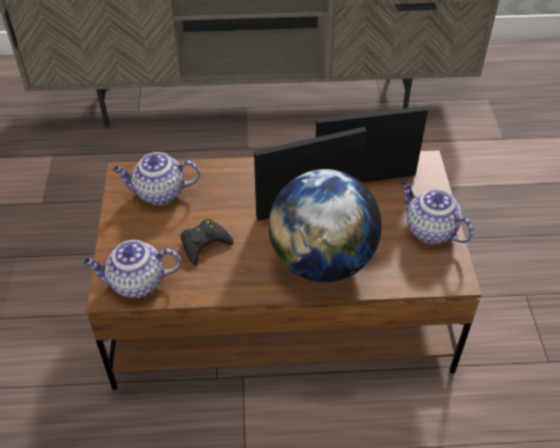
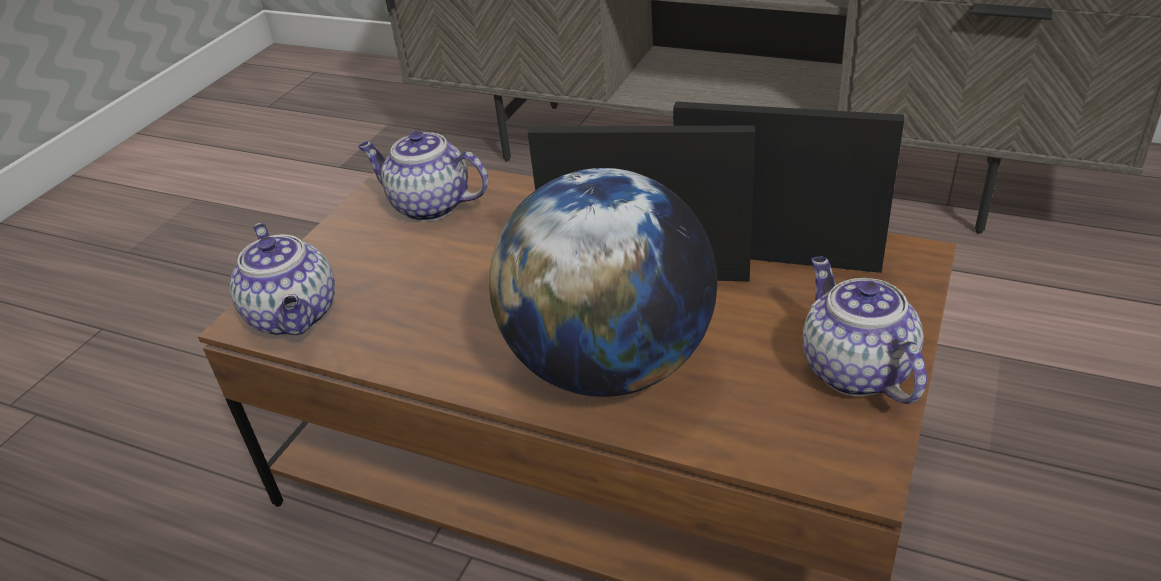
camera: 30 degrees right, 10 degrees down
(136, 283) = (295, 316): teapot -> teapot turned 135 degrees counterclockwise
(204, 244) = (437, 289): black game controller -> none

